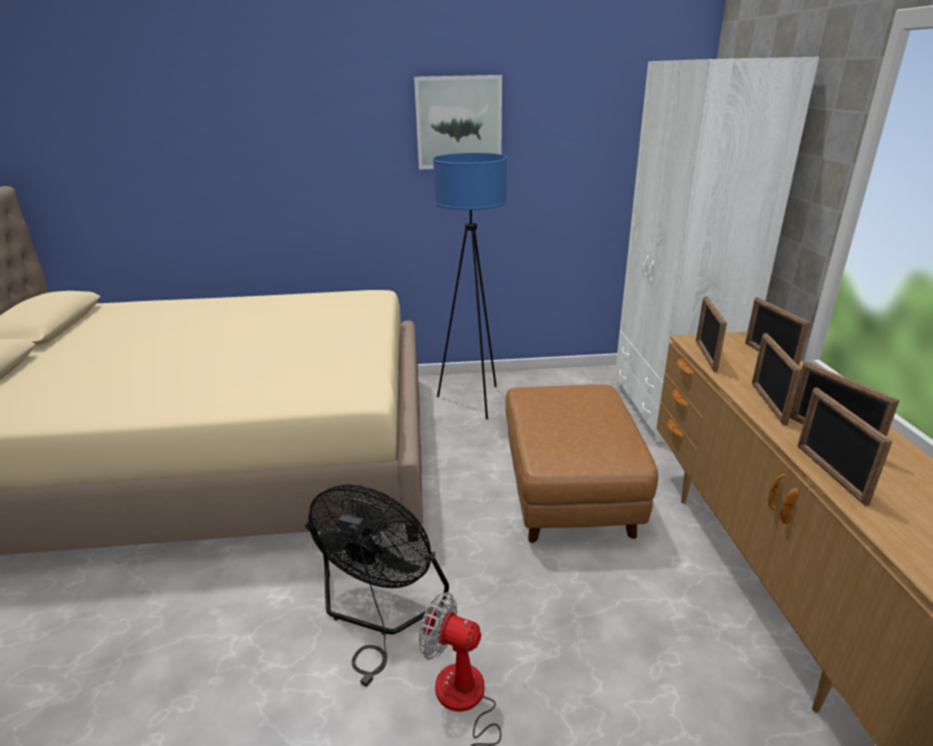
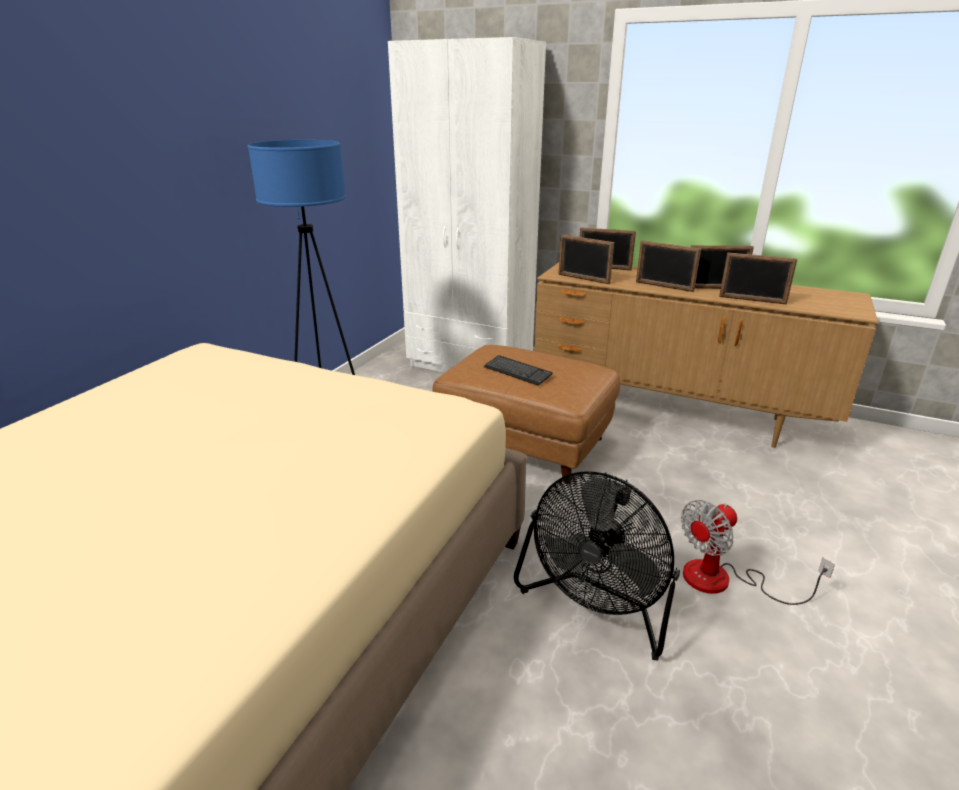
camera: 60 degrees left, 0 degrees up
(374, 612) = (593, 602): black fan -> black fan turned 105 degrees counterclockwise
(458, 122) = (217, 106): picture -> none
(558, 414) = (517, 372): none -> keyboard

